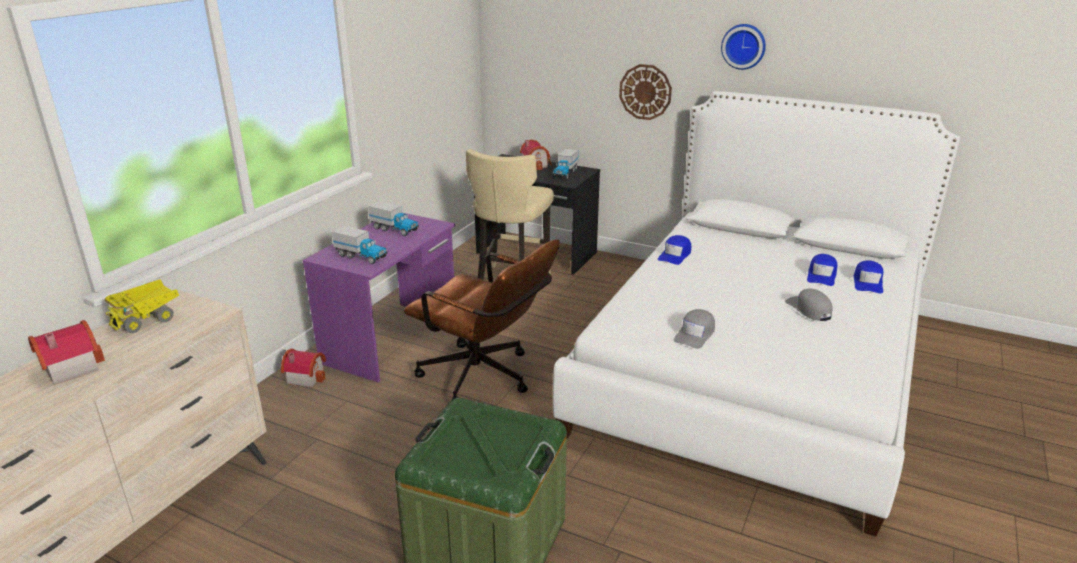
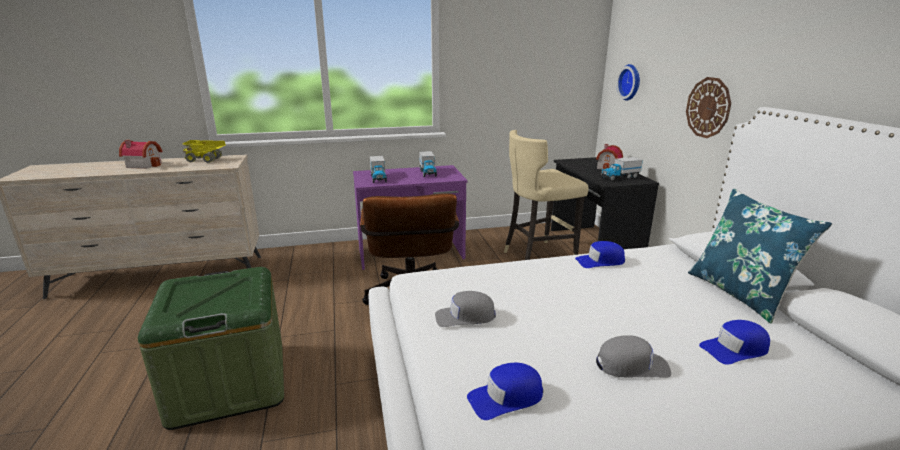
camera: 50 degrees right, 5 degrees down
(306, 376) = (342, 250): toy house -> none
(744, 46) = (815, 52): wall clock -> wall clock (631, 82)
(770, 241) = (740, 293): none -> blue pillow
(808, 309) = (632, 365): grey cap -> grey cap turned 60 degrees clockwise
(868, 282) = (793, 390): blue cap -> blue cap (506, 397)

